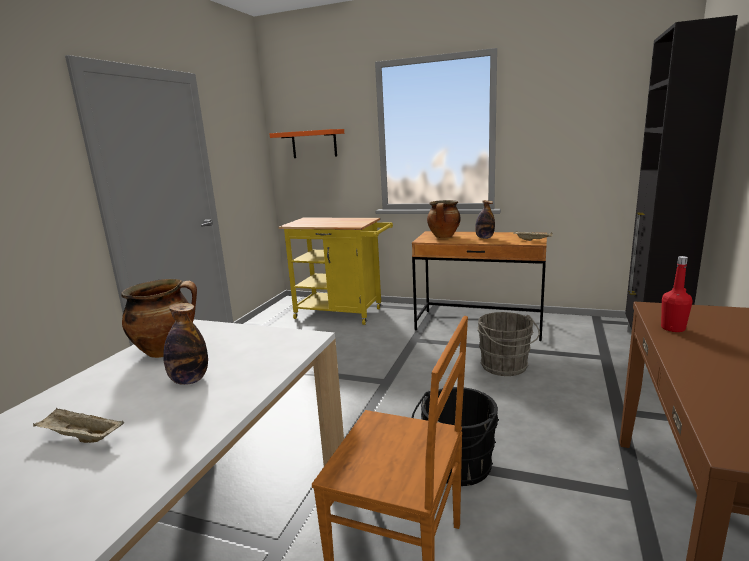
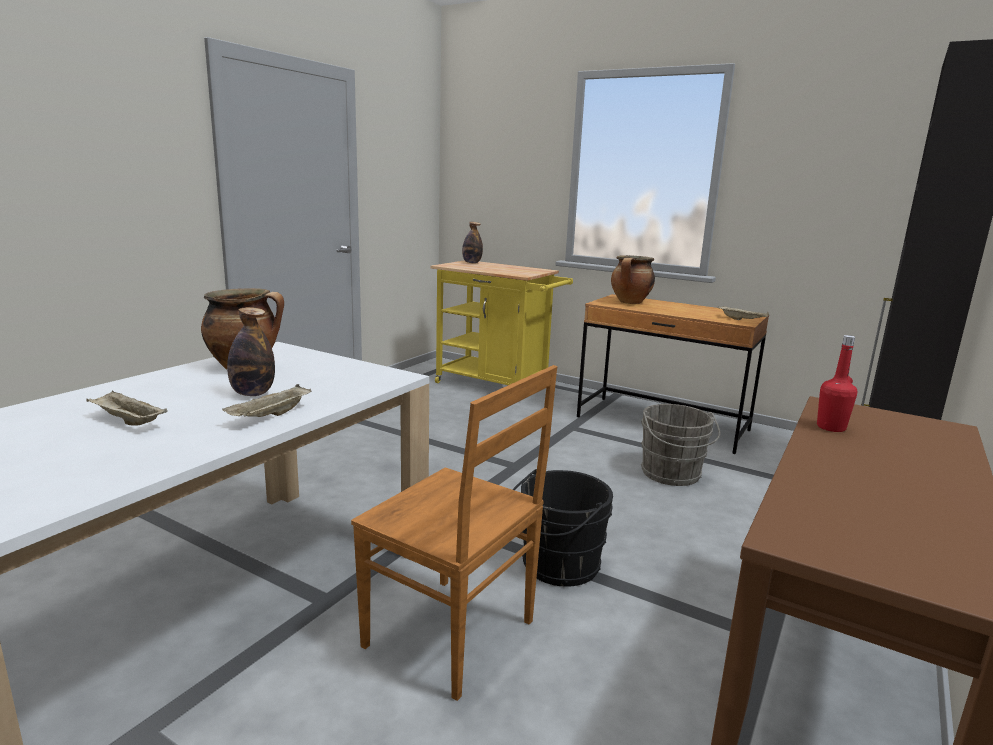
camera: 10 degrees right, 0 degrees up
(220, 404) = (270, 416): none -> beige tray
(314, 144) = (492, 169): orange shelf -> none
(484, 238) = (681, 310): bottle -> bottle (472, 262)

